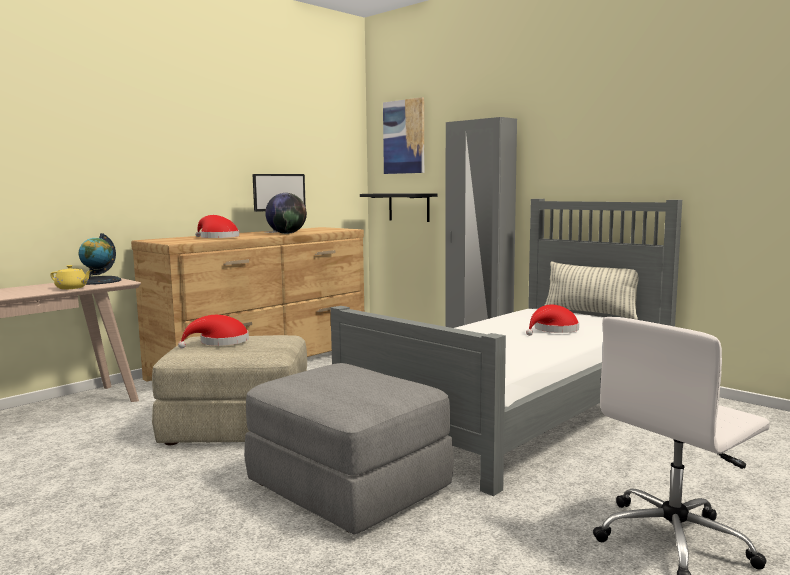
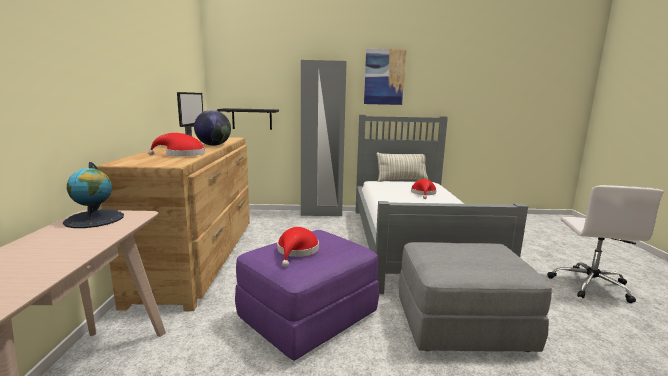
camera: 45 degrees left, 5 degrees up
(72, 288) = (102, 234): yellow teapot -> none
(239, 426) = (308, 316): beige ottoman -> purple ottoman
(404, 137) = (246, 66): picture -> picture (384, 77)

